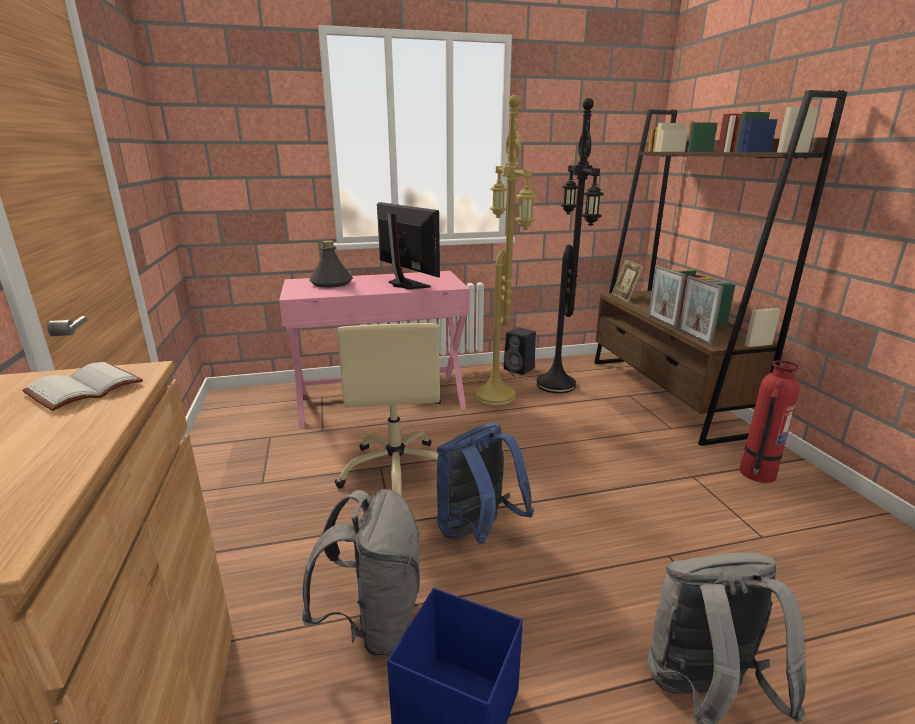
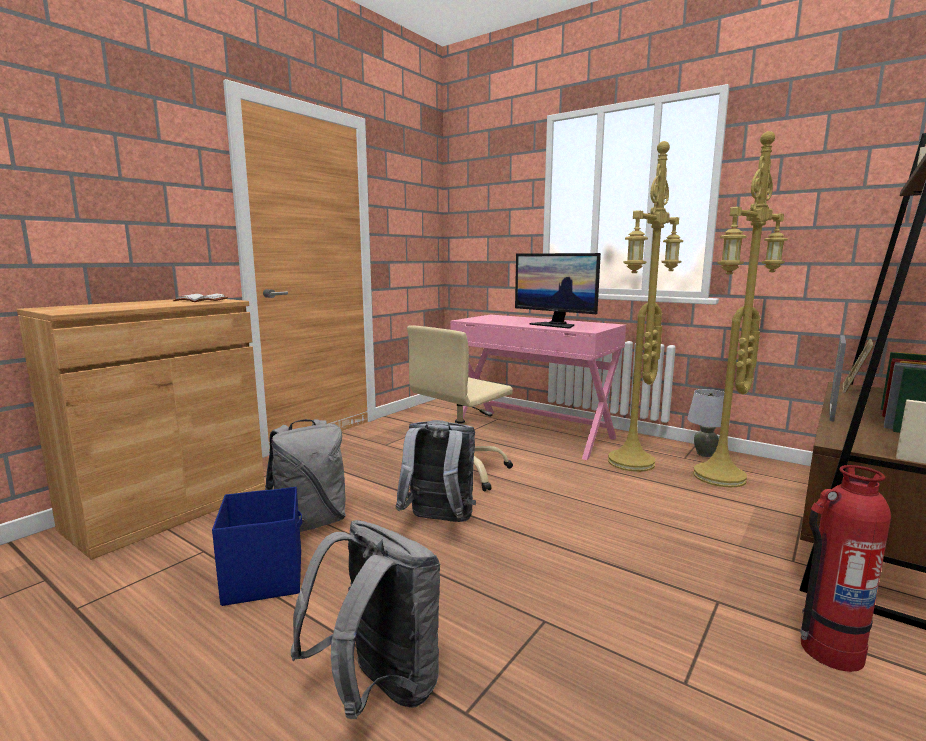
camera: 50 degrees right, 10 degrees down
(331, 283) = (508, 319): grey bottle -> none
(405, 284) = (555, 325): monitor -> monitor turned 120 degrees clockwise
(477, 532) = (439, 522): blue backpack -> grey backpack
(520, 369) = (704, 454): black speaker -> grey table lamp
(558, 385) = (721, 478): black floor lamp -> yellow floor lamp
(694, 337) = (832, 432): picture frame -> none

